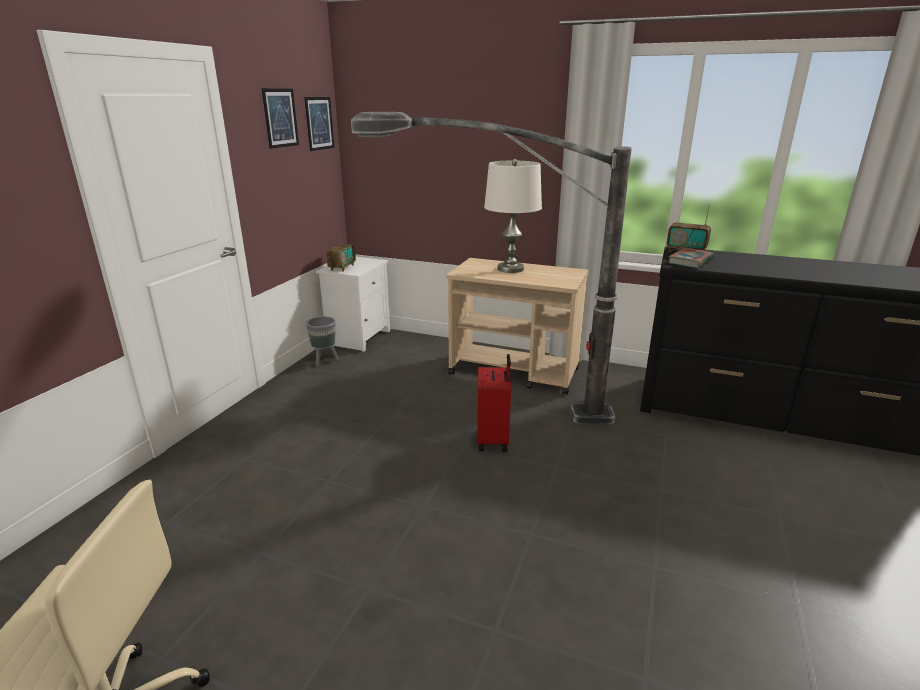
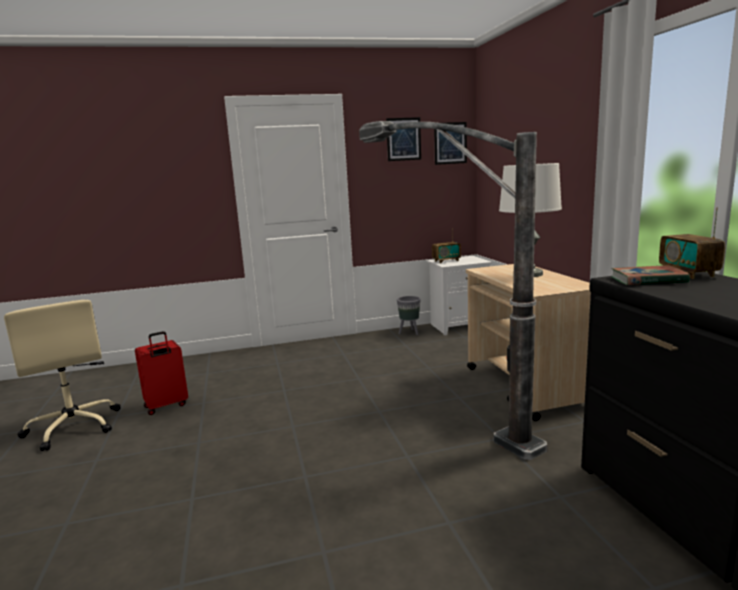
camera: 55 degrees right, 10 degrees down
(493, 440) = (406, 418): red suitcase -> red suitcase (166, 406)

